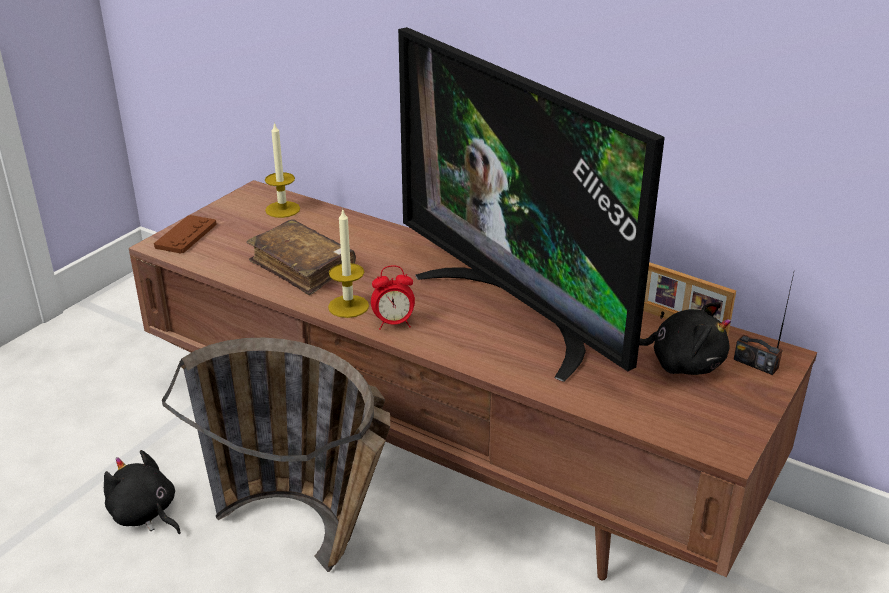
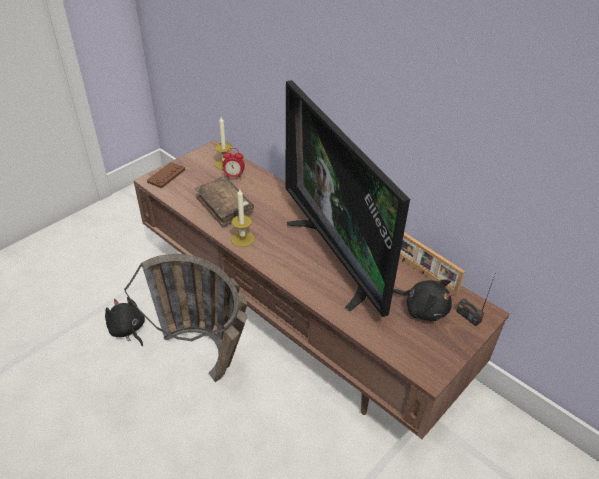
camera: 10 degrees right, 10 degrees up
(394, 324) = (264, 255): alarm clock -> alarm clock (234, 176)

